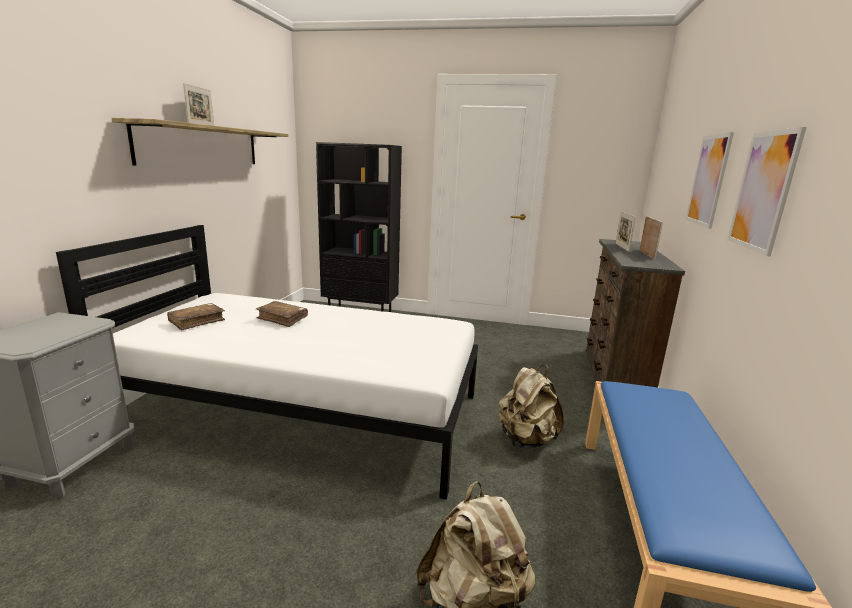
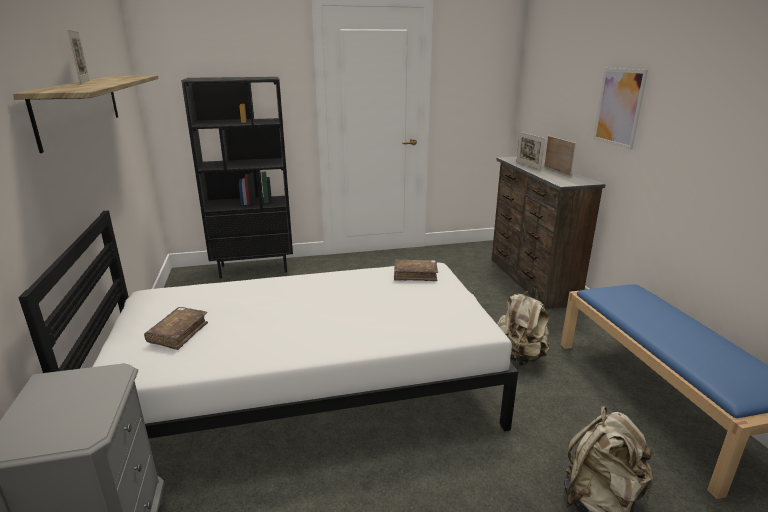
camera: 25 degrees left, 5 degrees up
(282, 319) = (272, 304): brown book -> brown book (415, 275)
(763, 191) = (698, 124): picture -> none

